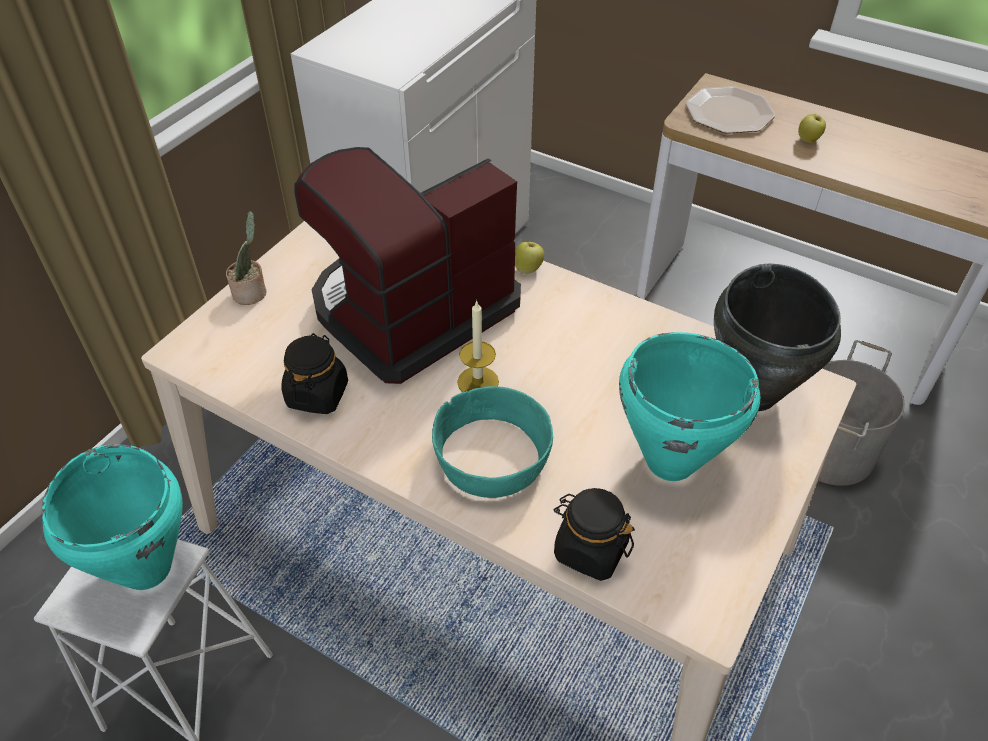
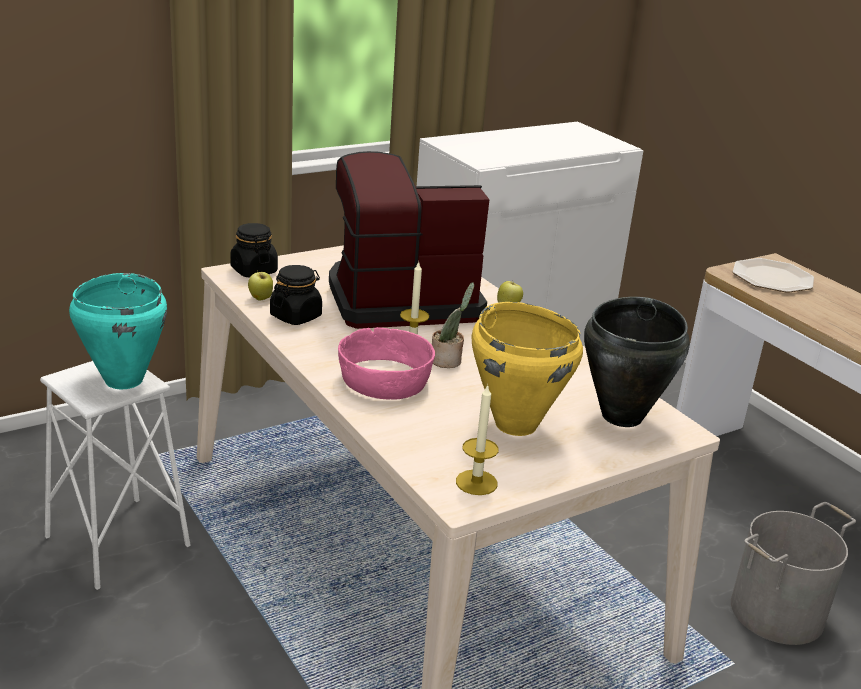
camera: 25 degrees right, 20 degrees down
(252, 293) = (300, 261): potted plant -> potted plant (448, 361)
(493, 457) = (386, 380): turquoise bowl -> pink bowl
(590, 550) = (408, 442): black jar -> black jar (253, 270)
(669, 460) = (515, 424): turquoise cooking pot -> yellow cooking pot
(701, 579) = (476, 482): none -> candle
(808, 140) = (830, 310): apple -> apple (260, 299)

